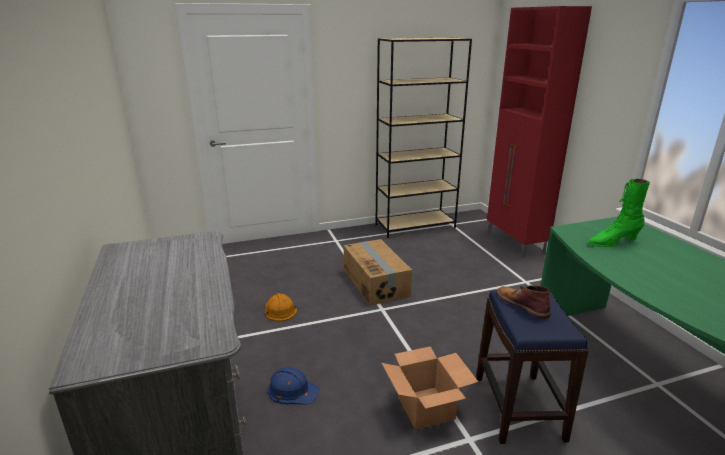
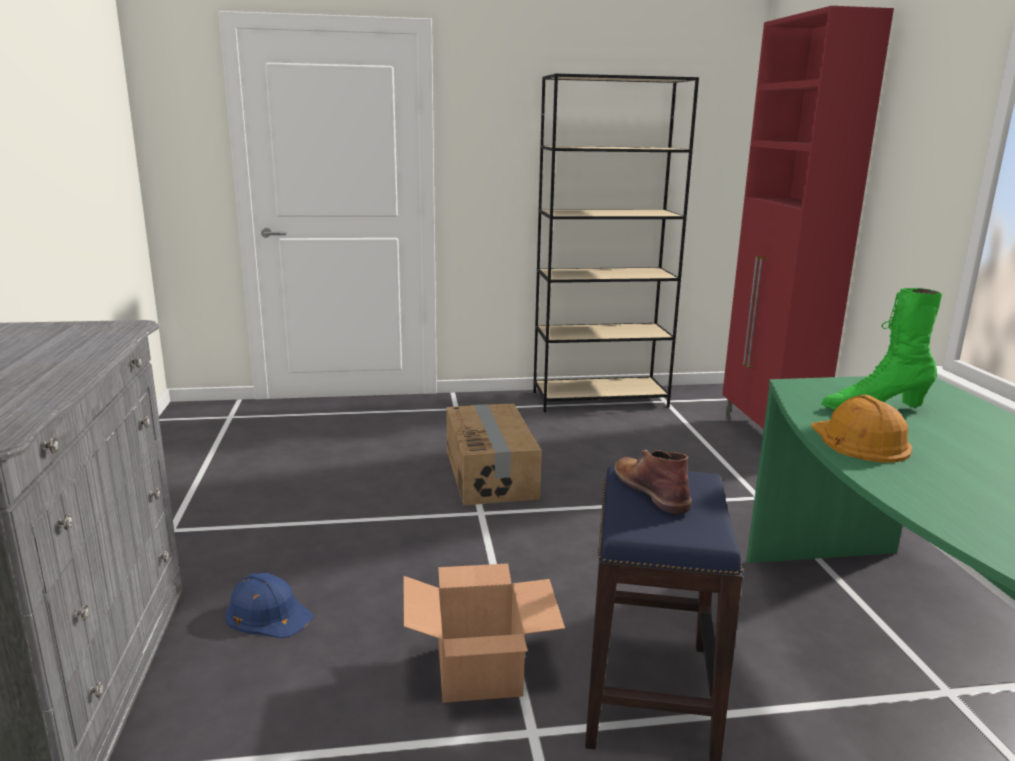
camera: 10 degrees right, 5 degrees down
(279, 310) = (312, 496): orange hard hat -> orange hard hat (859, 441)

